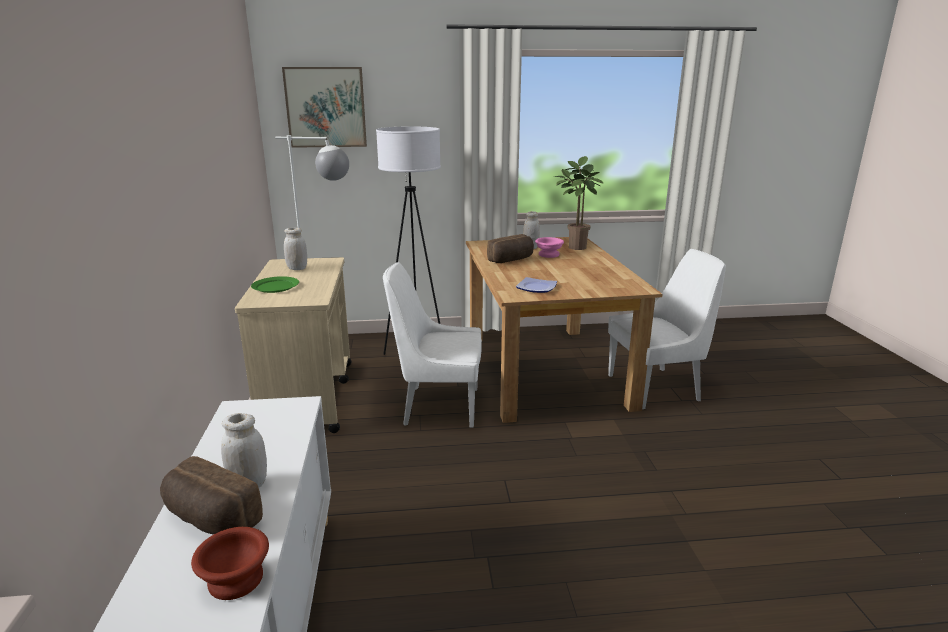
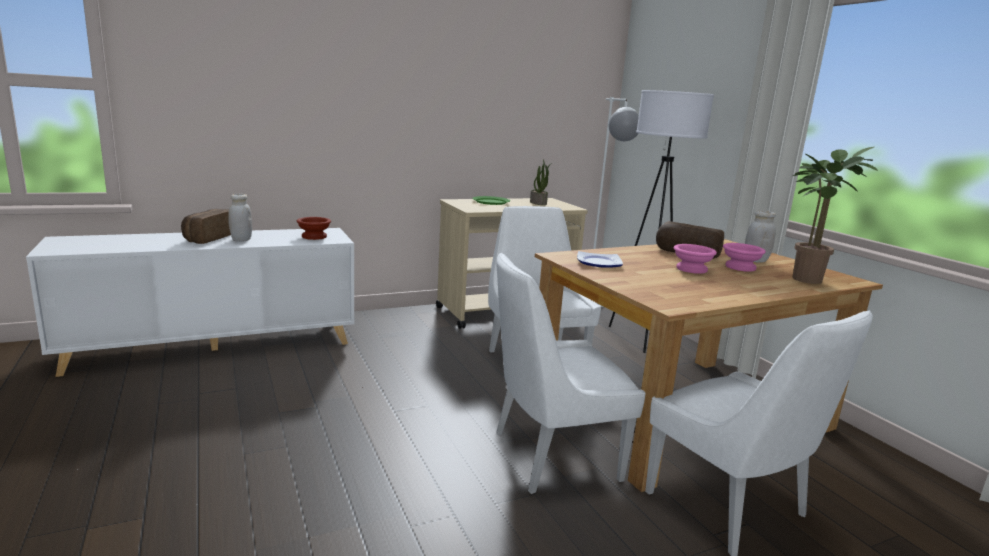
camera: 70 degrees right, 5 degrees down
(238, 580) = (153, 246): brown bowl -> brown bowl (314, 237)
(297, 268) = (538, 203): white jar -> potted plant
(326, 107) = (660, 75): picture -> none
(555, 267) = (692, 269): none -> pink bowl
(597, 434) = (550, 456): none -> white chair

